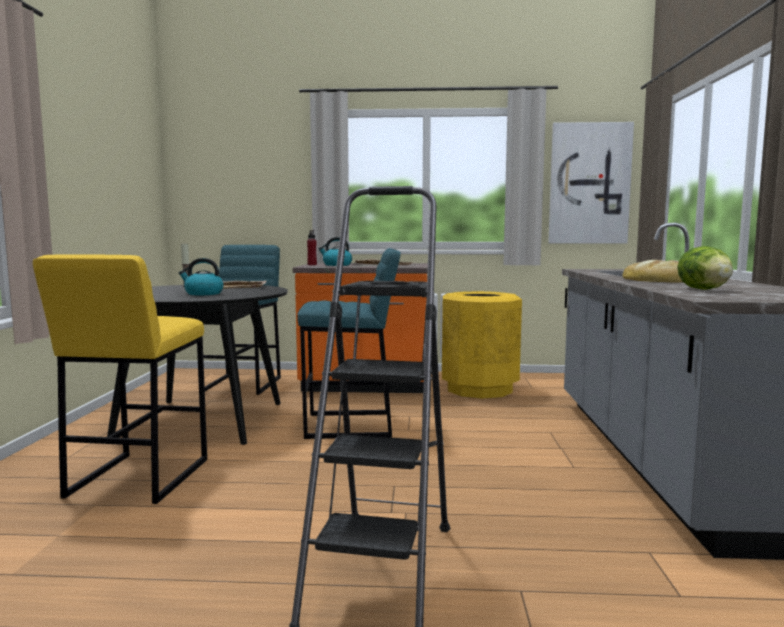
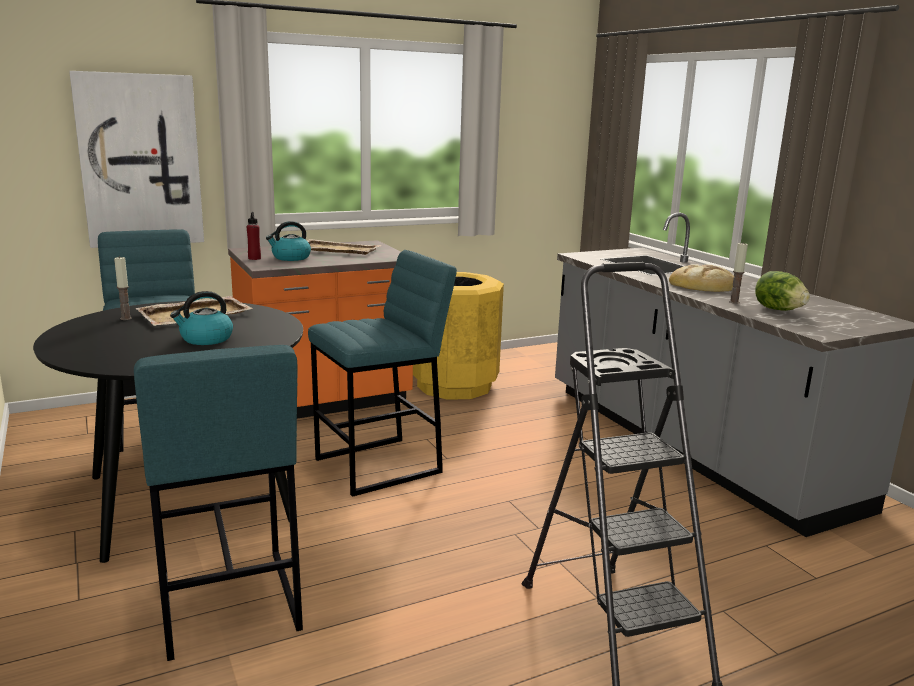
camera: 30 degrees left, 10 degrees up
(137, 479) = (229, 605): yellow stool -> turquoise stool
(589, 184) = (539, 139): picture -> picture (140, 161)
(663, 285) = (734, 302): none -> candle

